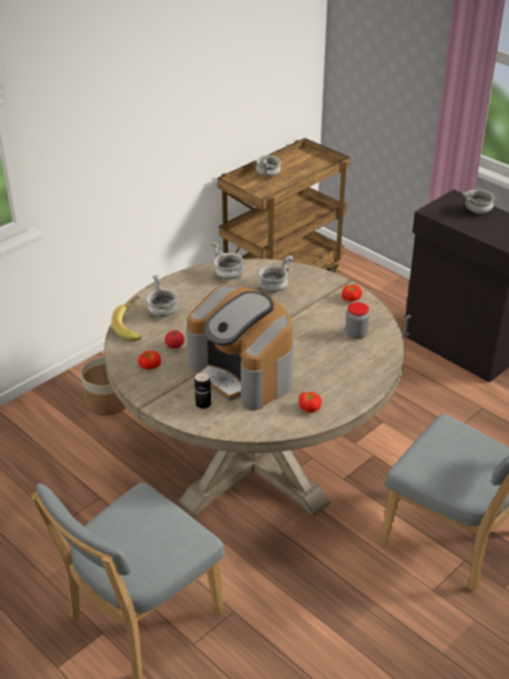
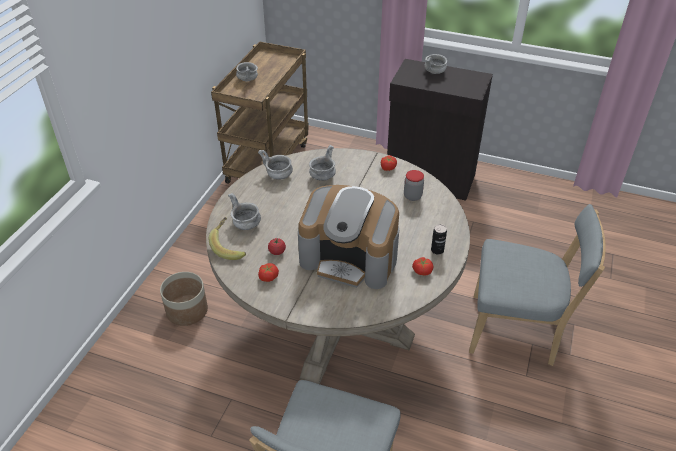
camera: 25 degrees left, 5 degrees up
(203, 404) = (337, 297): can -> can (437, 250)

